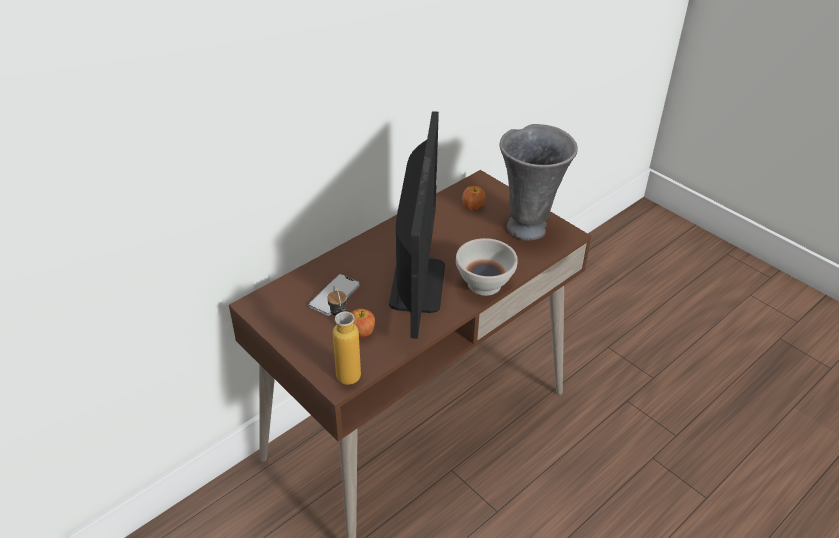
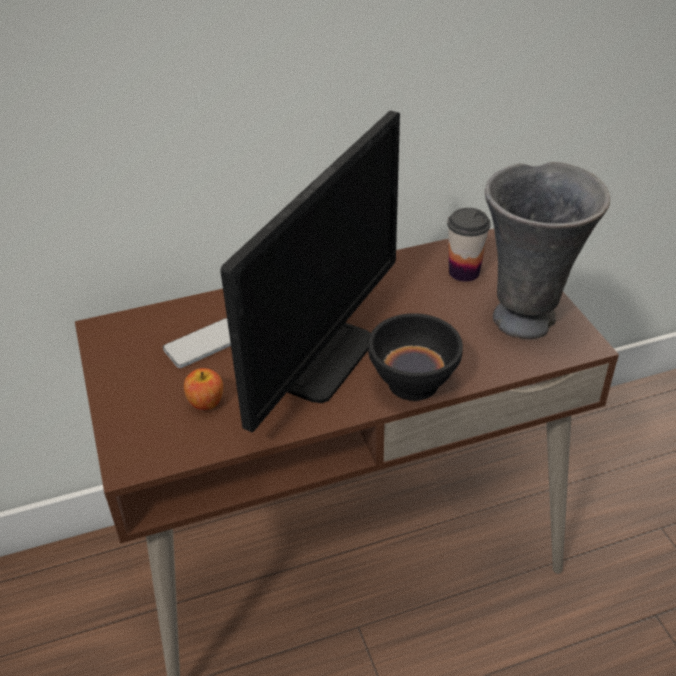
camera: 25 degrees right, 0 degrees up
(345, 369) = (151, 446): bottle -> none
(473, 206) = (464, 272): apple -> cup
(484, 283) = (413, 382): white bowl -> black bowl

